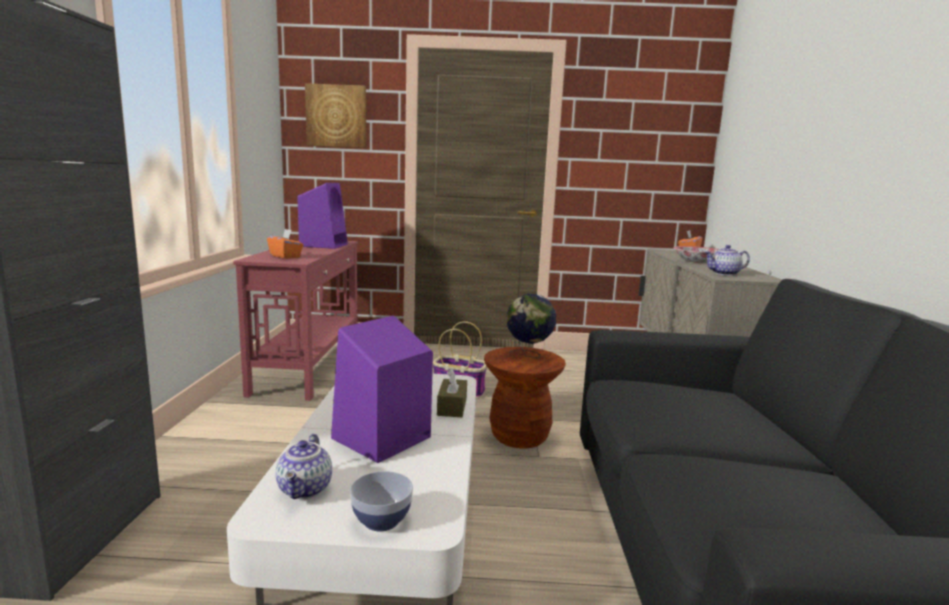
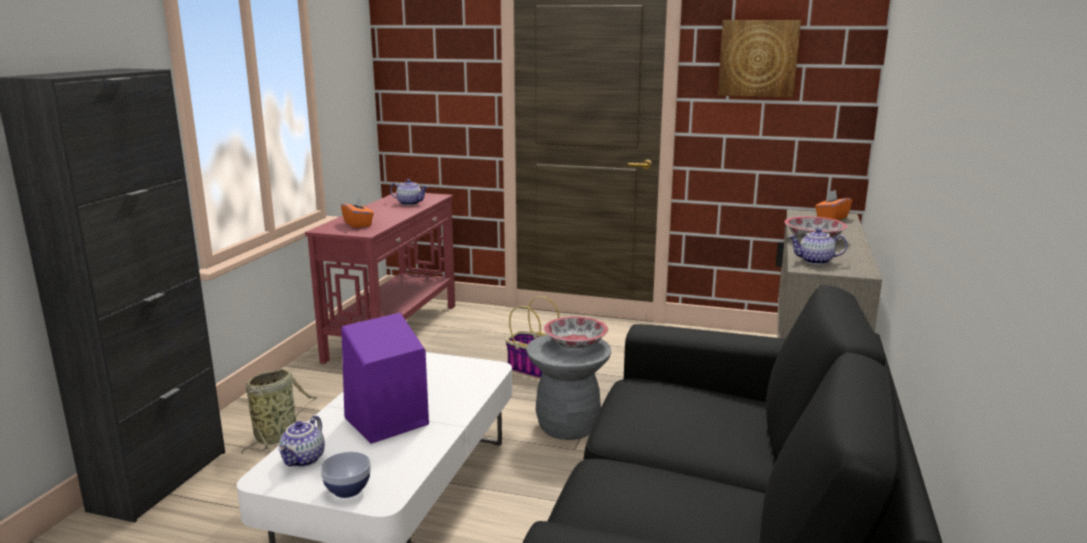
camera: 15 degrees right, 5 degrees up
(221, 471) = (278, 435): none -> basket
(324, 245) = (410, 203): purple speaker -> teapot
(336, 116) = (428, 56): picture -> picture (758, 58)
(452, 406) = (468, 395): brown tissue box -> none
(519, 436) = (568, 427): brown stool -> grey stool
(528, 355) = (576, 344): globe -> bowl

